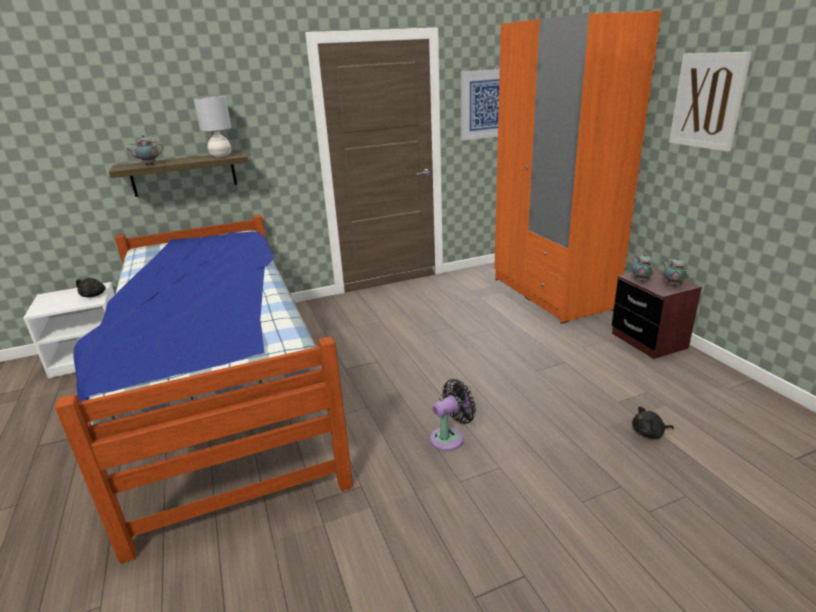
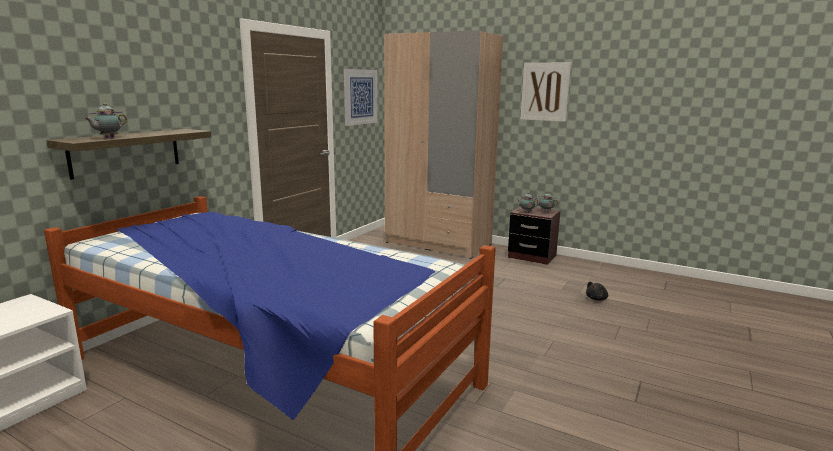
camera: 40 degrees left, 10 degrees down
(94, 295) = (36, 308): black plush toy -> none
(220, 156) = (176, 131): grey table lamp -> none
(450, 437) = (502, 336): black fan -> none
(552, 293) = (438, 243): orange wardrobe -> beige wardrobe

